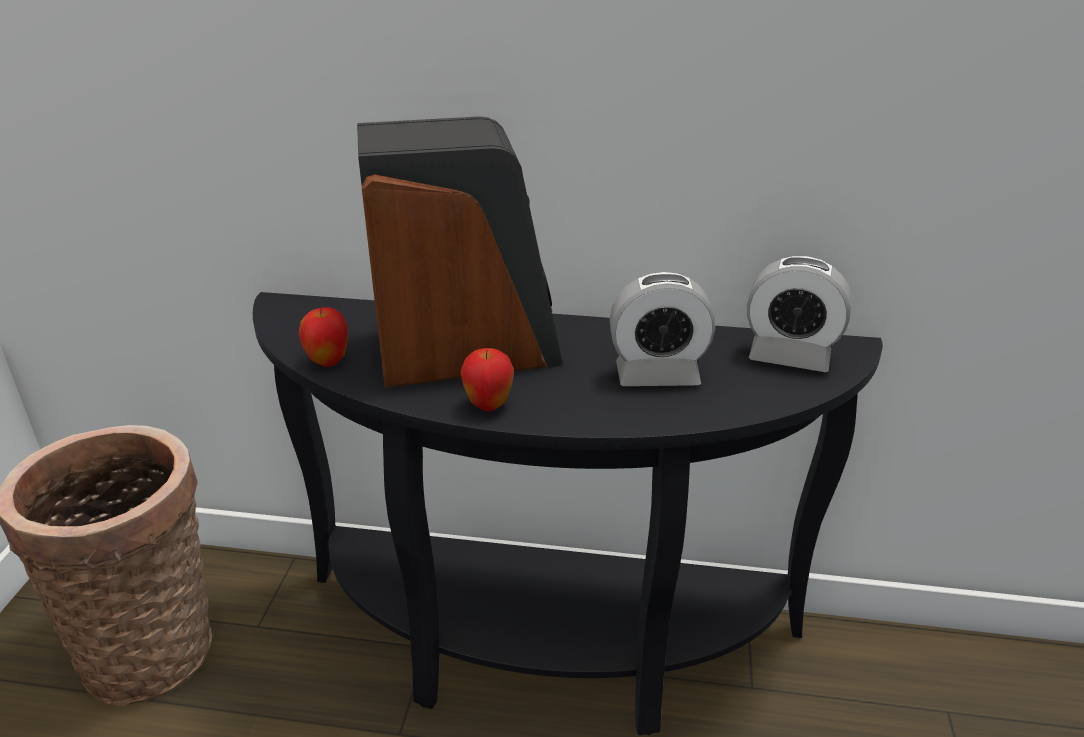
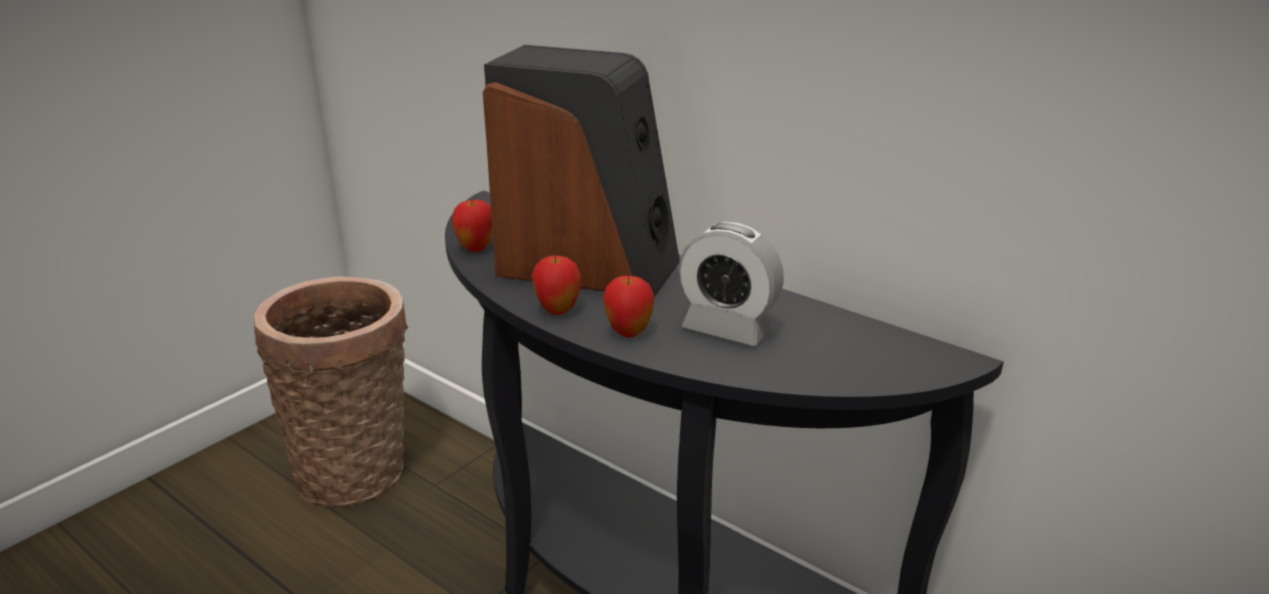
camera: 30 degrees right, 5 degrees down
(578, 407) = (628, 332): none -> apple
(789, 357) = (877, 349): alarm clock -> none

